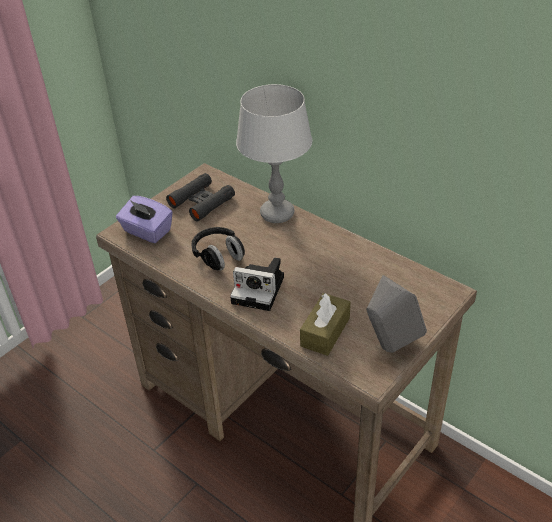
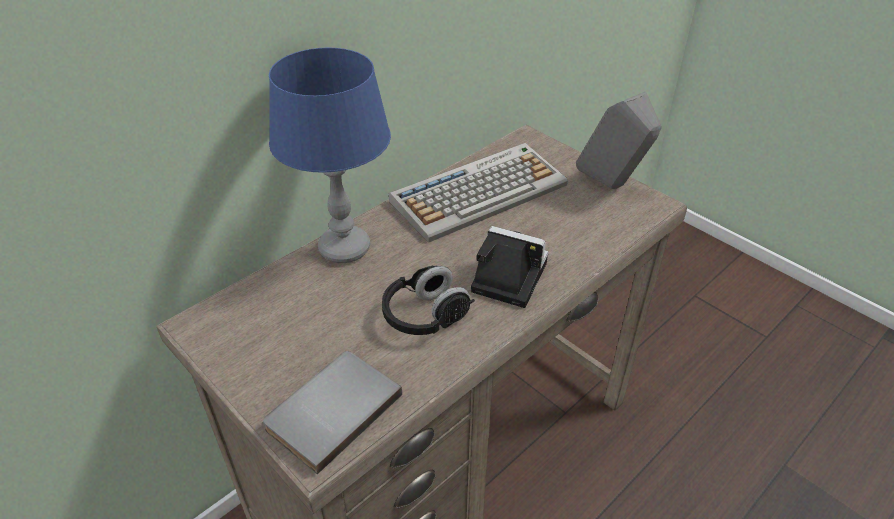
camera: 85 degrees left, 0 degrees up
(147, 231) = (331, 409): purple tissue box -> grey book
(201, 202) = (276, 331): black binoculars -> none
(260, 290) = (505, 277): camera -> camera turned 90 degrees counterclockwise
(277, 214) = (345, 248): grey table lamp -> blue table lamp
(325, 332) = (586, 229): brown tissue box -> none
(358, 269) = (480, 192): none -> keyboard

